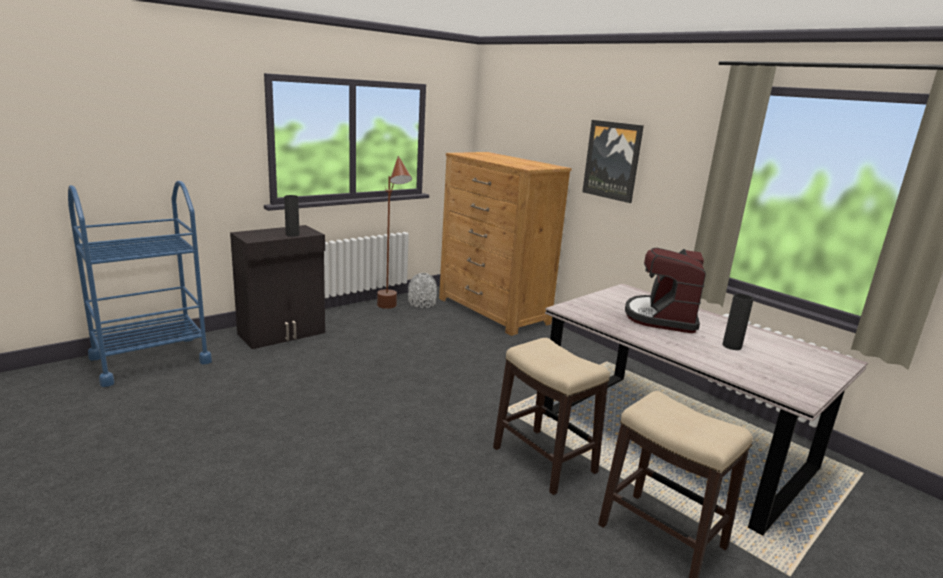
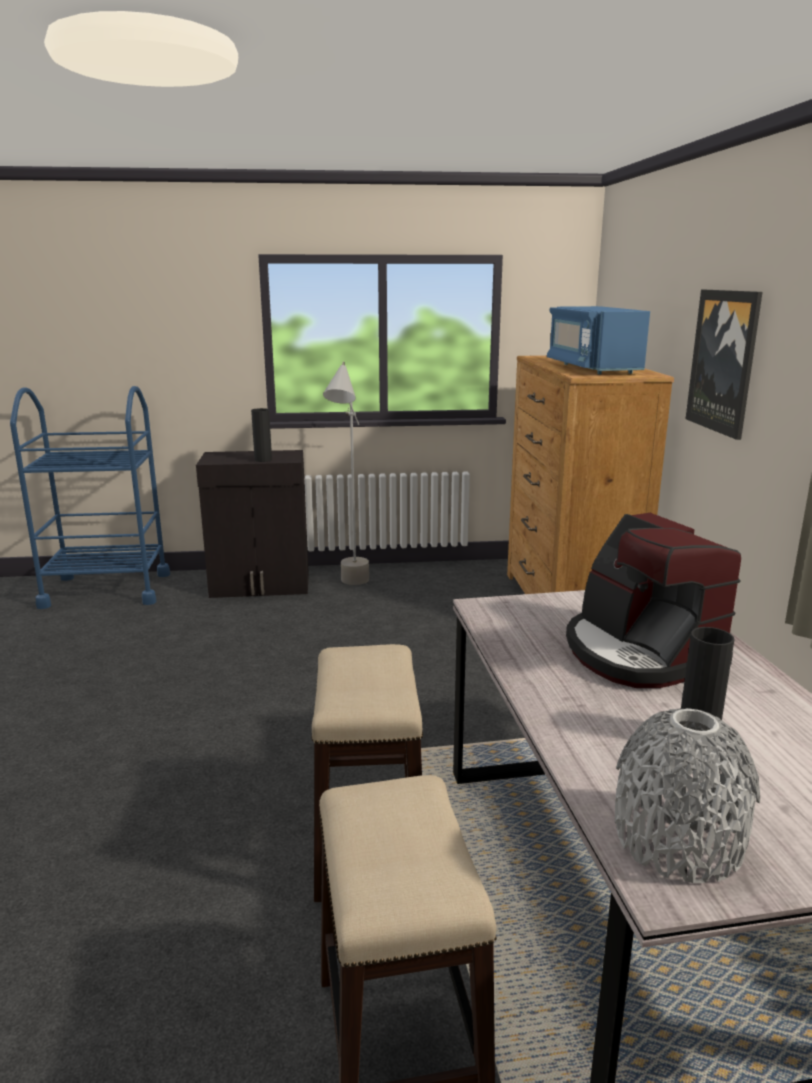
camera: 35 degrees right, 0 degrees up
(351, 324) = (351, 588): none -> grey floor lamp
(391, 311) = (421, 580): brown floor lamp -> none
(422, 303) = (475, 577): grey vase -> grey vase (678, 839)
(517, 162) = (592, 368): none -> blue microwave
(662, 317) = (639, 653): coffee machine -> coffee machine turned 75 degrees counterclockwise

